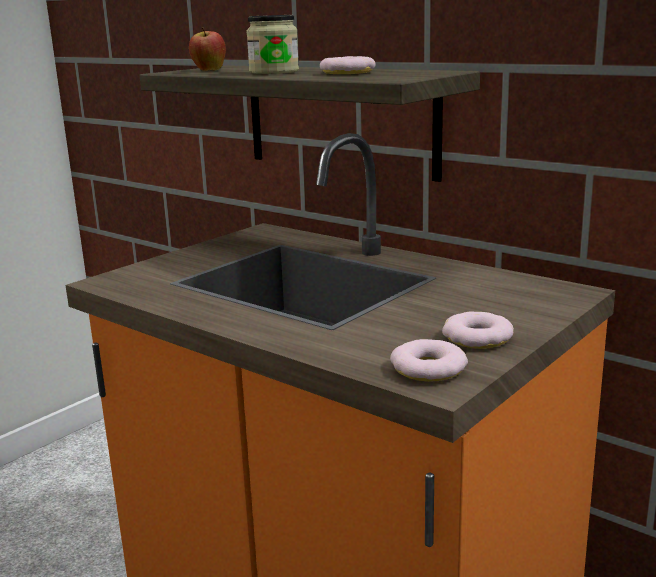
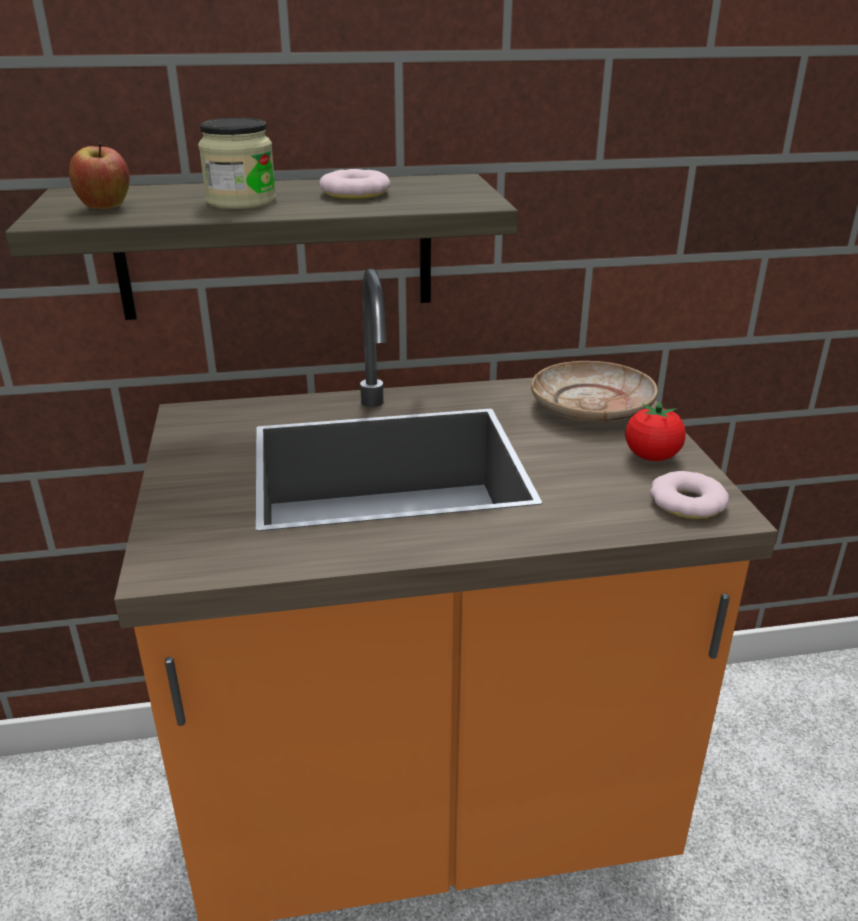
camera: 50 degrees left, 10 degrees up
(477, 338) = (651, 457): donut -> tomato
(514, 299) = (592, 407): none -> beige plate

